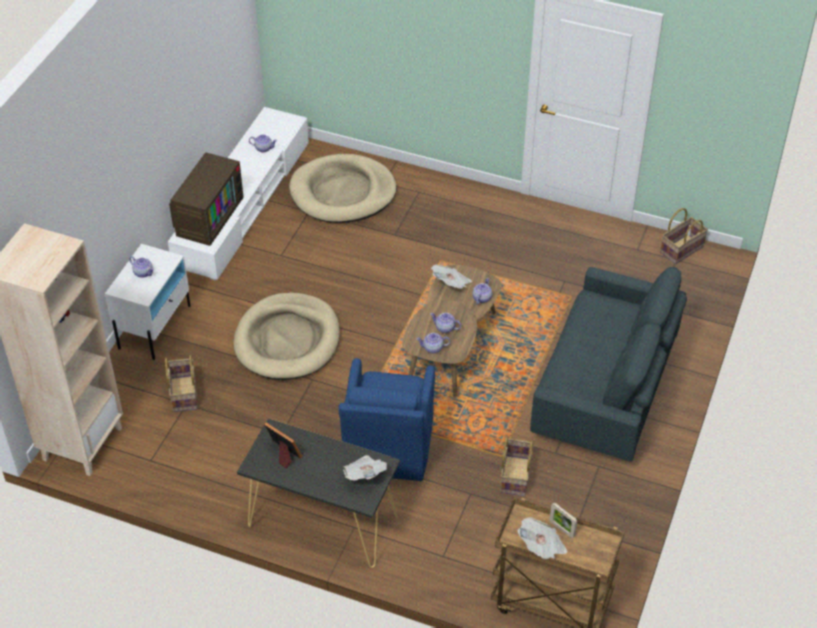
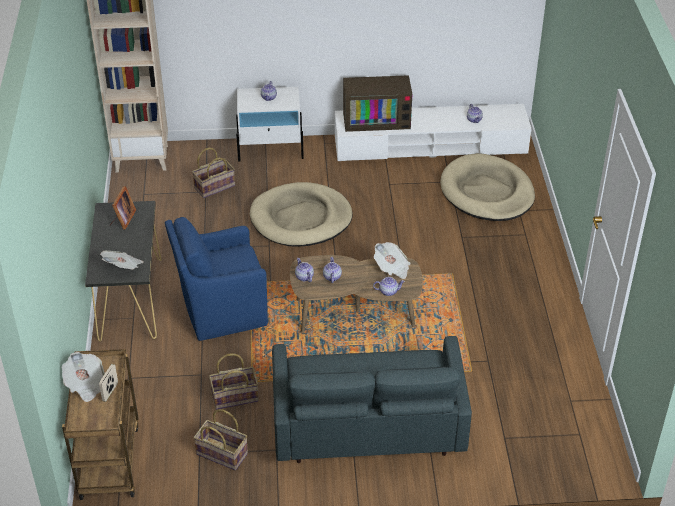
camera: 65 degrees right, 5 degrees down
(681, 249) = (597, 434): basket -> basket (222, 453)

